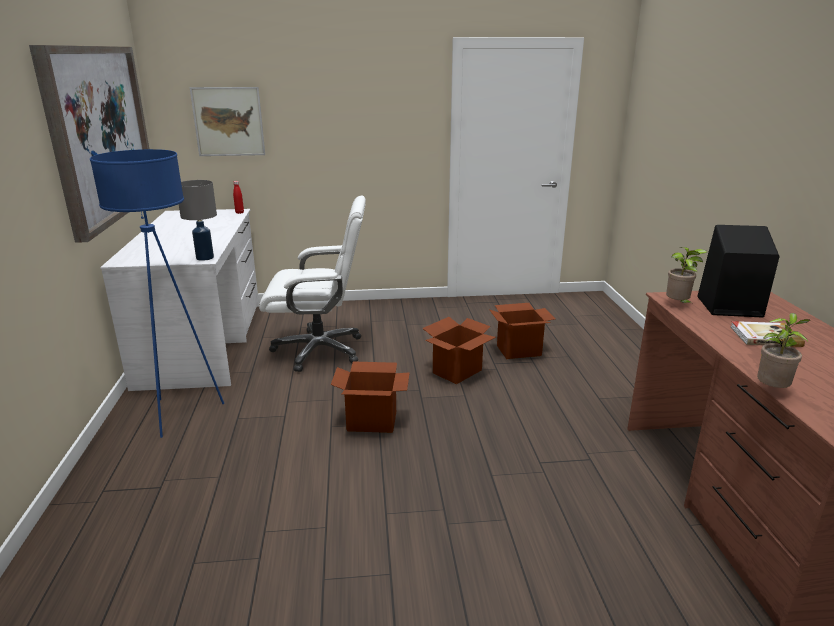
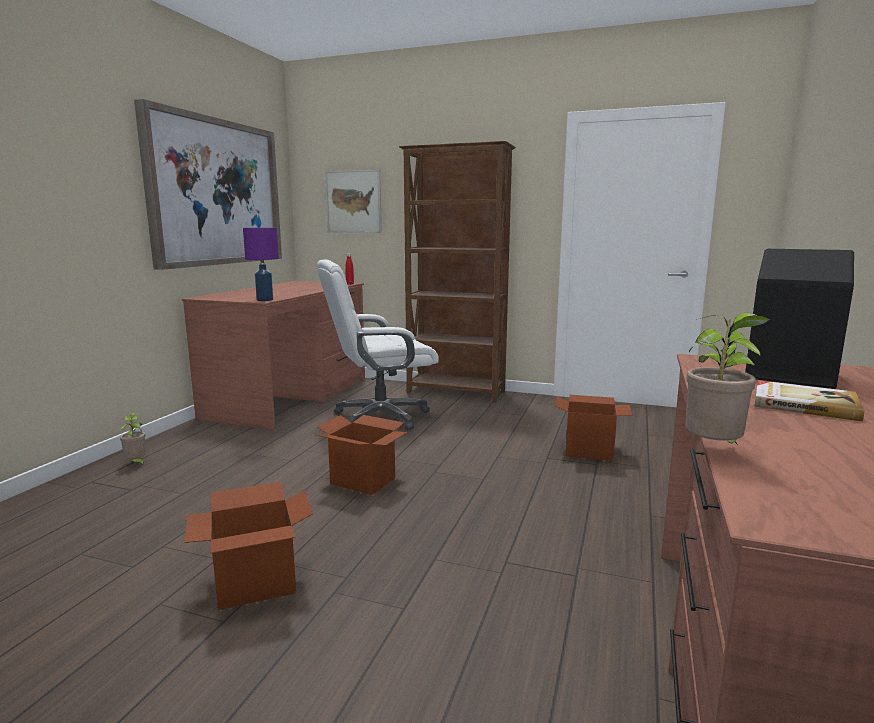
camera: 25 degrees right, 10 degrees down
(181, 413) = (213, 441): blue floor lamp -> none
(204, 258) = (264, 300): grey table lamp -> purple table lamp
(204, 342) = (291, 397): white desk -> brown desk
(320, 350) = (380, 417): white office chair -> white office chair turned 135 degrees clockwise
(363, 308) = (456, 392): none -> brown bookcase
(457, 372) = (497, 457): cardboard box -> cardboard box (255, 584)
(678, 305) = (706, 366): potted plant -> potted plant (136, 463)

